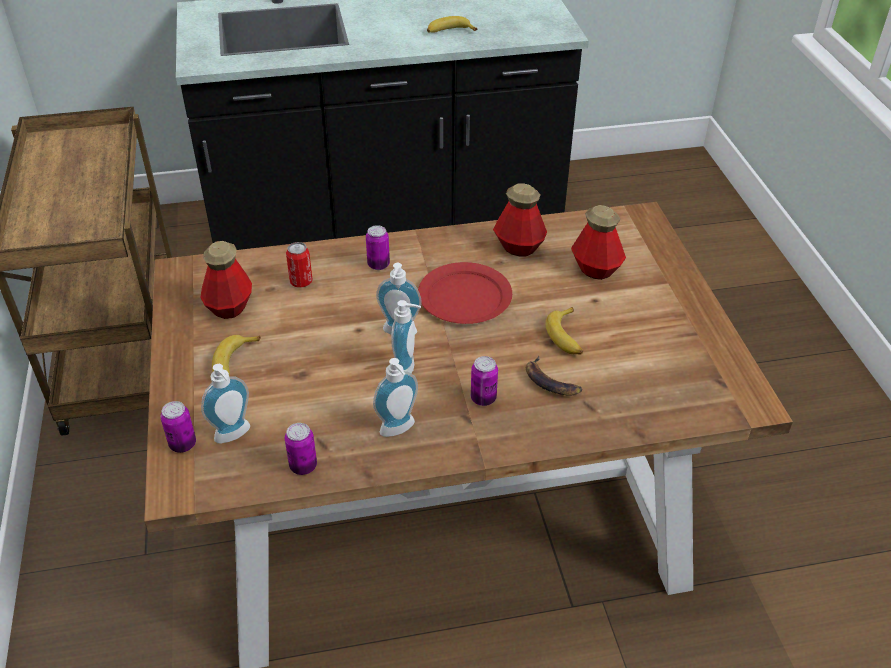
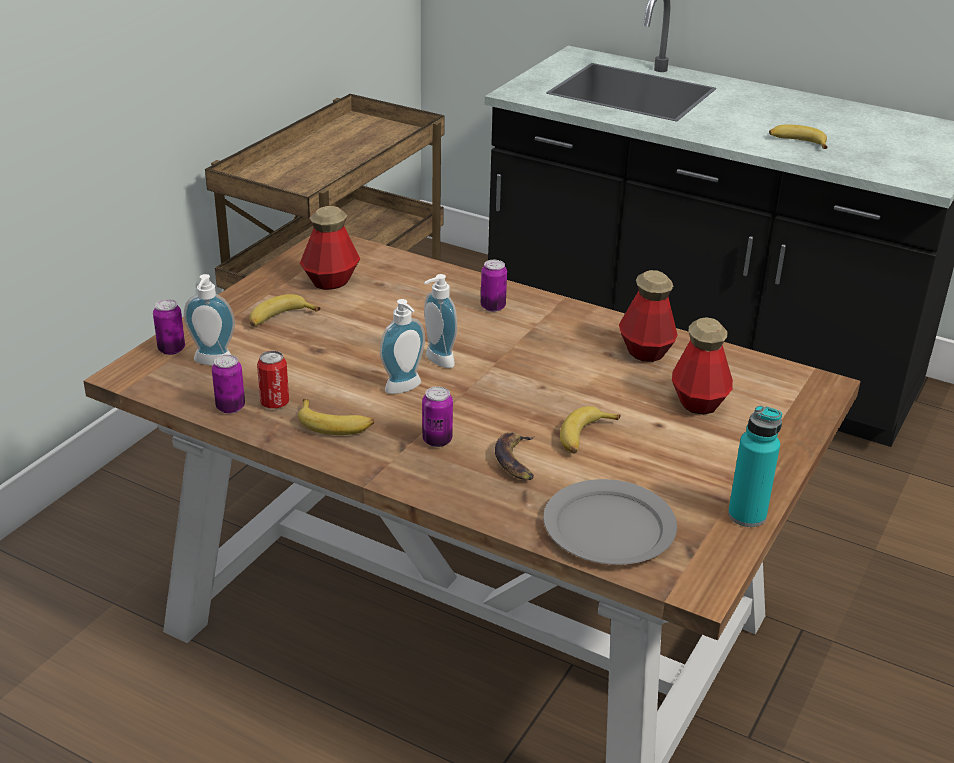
camera: 40 degrees right, 10 degrees down
(301, 282) = (410, 290): can -> can (275, 403)
(399, 430) = (335, 424): soap dispenser -> banana
(465, 296) = (535, 363): red plate -> none
(662, 396) = (608, 527): none -> grey plate
(717, 336) = (747, 515): none -> turquoise bottle

